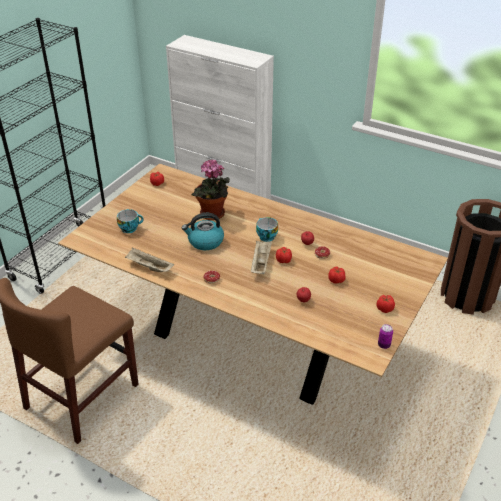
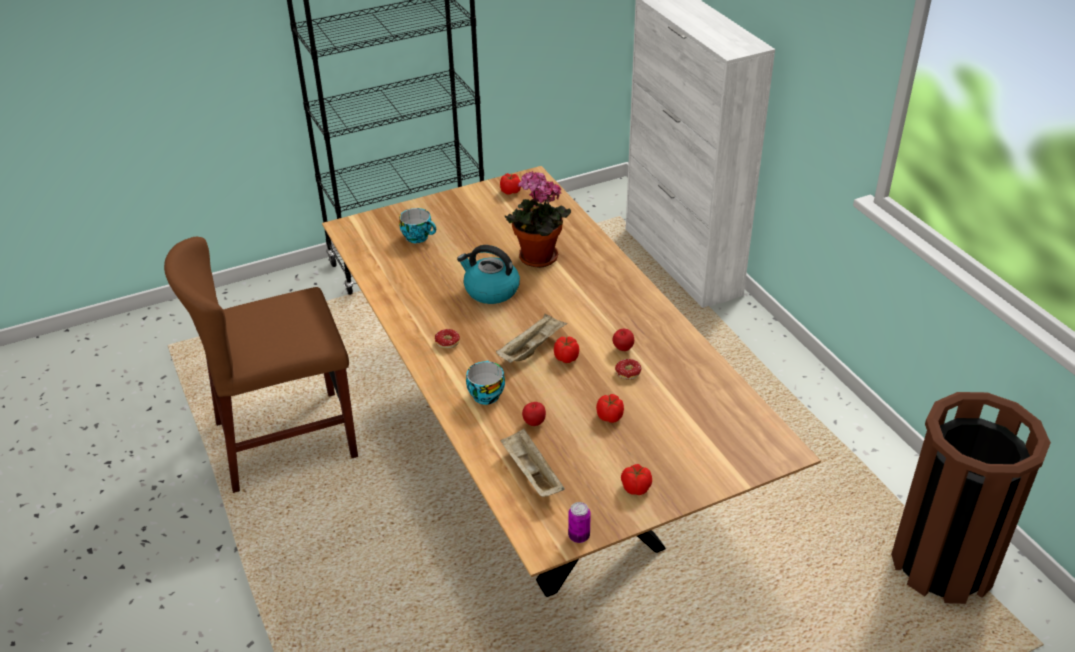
camera: 35 degrees right, 0 degrees up
(149, 267) = (390, 295): beige tray -> beige tray (531, 474)
(265, 236) = (576, 316): cup -> cup (485, 394)

